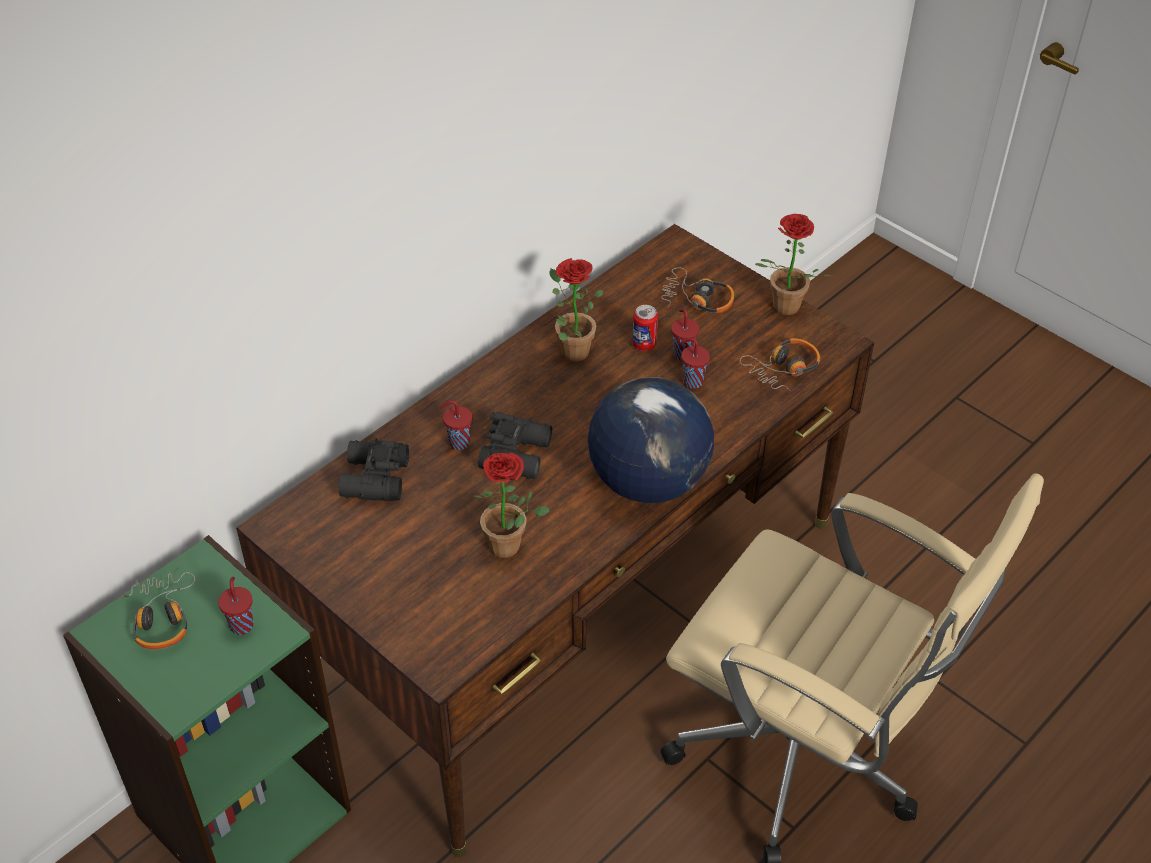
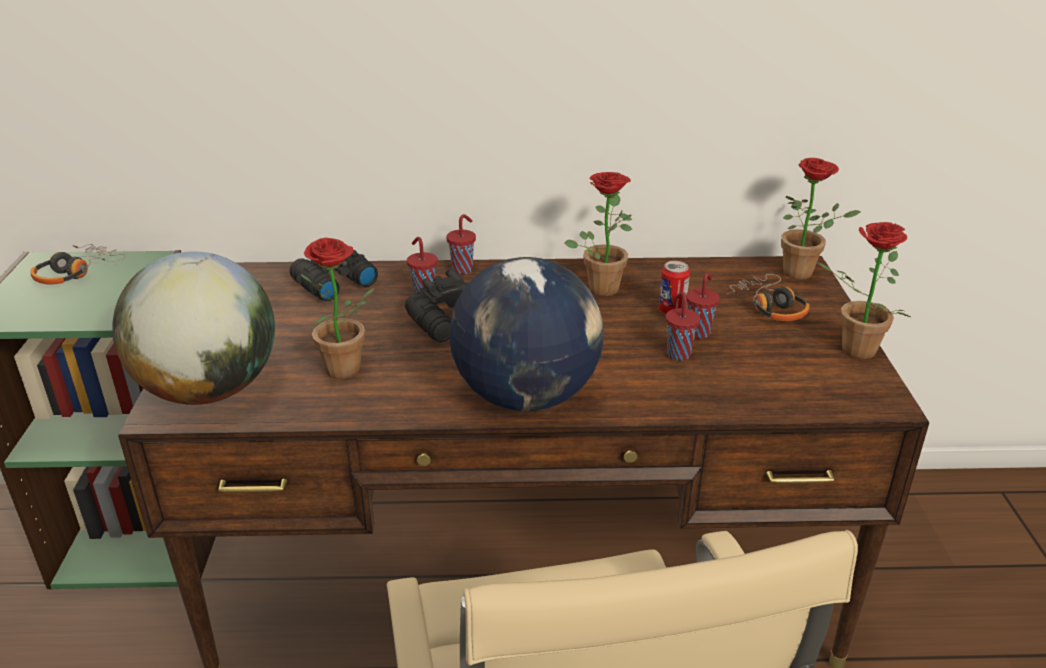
camera: 45 degrees right, 15 degrees down
(241, 624) = (102, 301): red cup -> red cup (463, 269)
(442, 628) = (210, 390): none -> globe
(683, 250) = (804, 273): none -> potted plant
(783, 369) = (787, 391): headphones -> none

